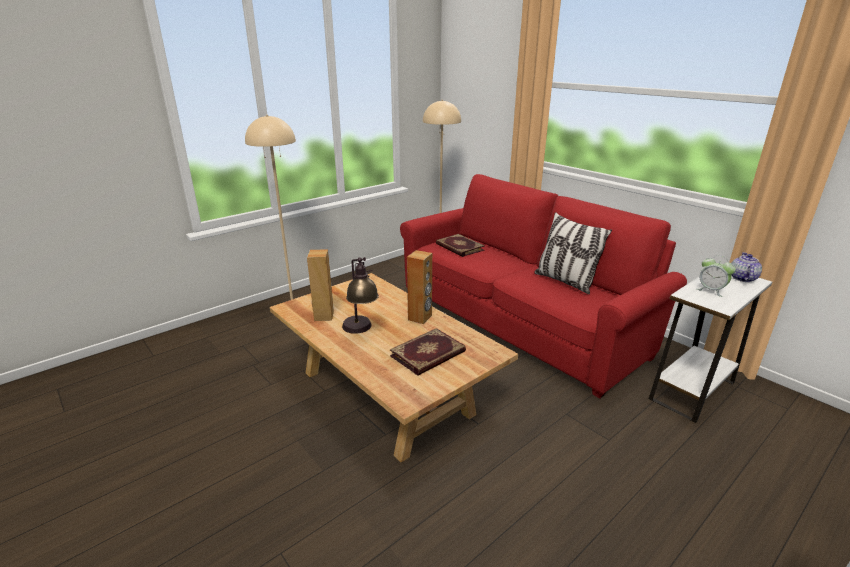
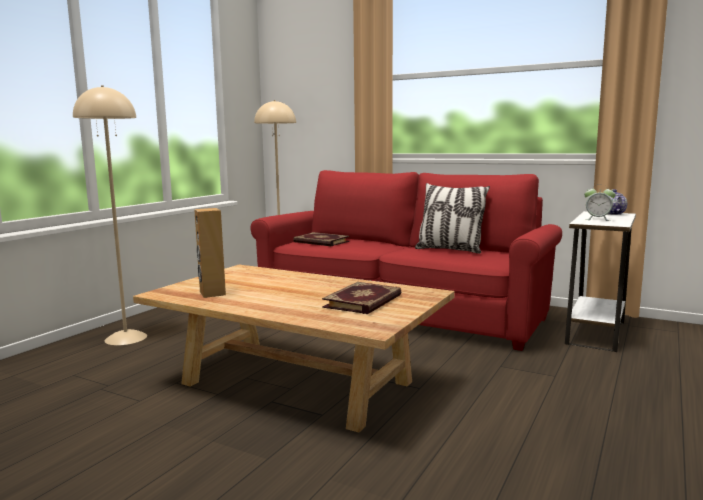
camera: 20 degrees left, 15 degrees down
(361, 331) = (269, 297): table lamp -> none
(420, 317) = (328, 283): brown speaker -> none

